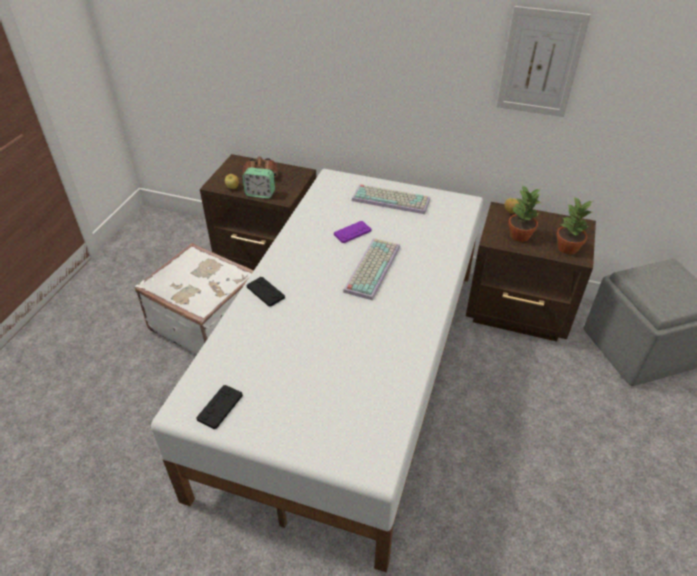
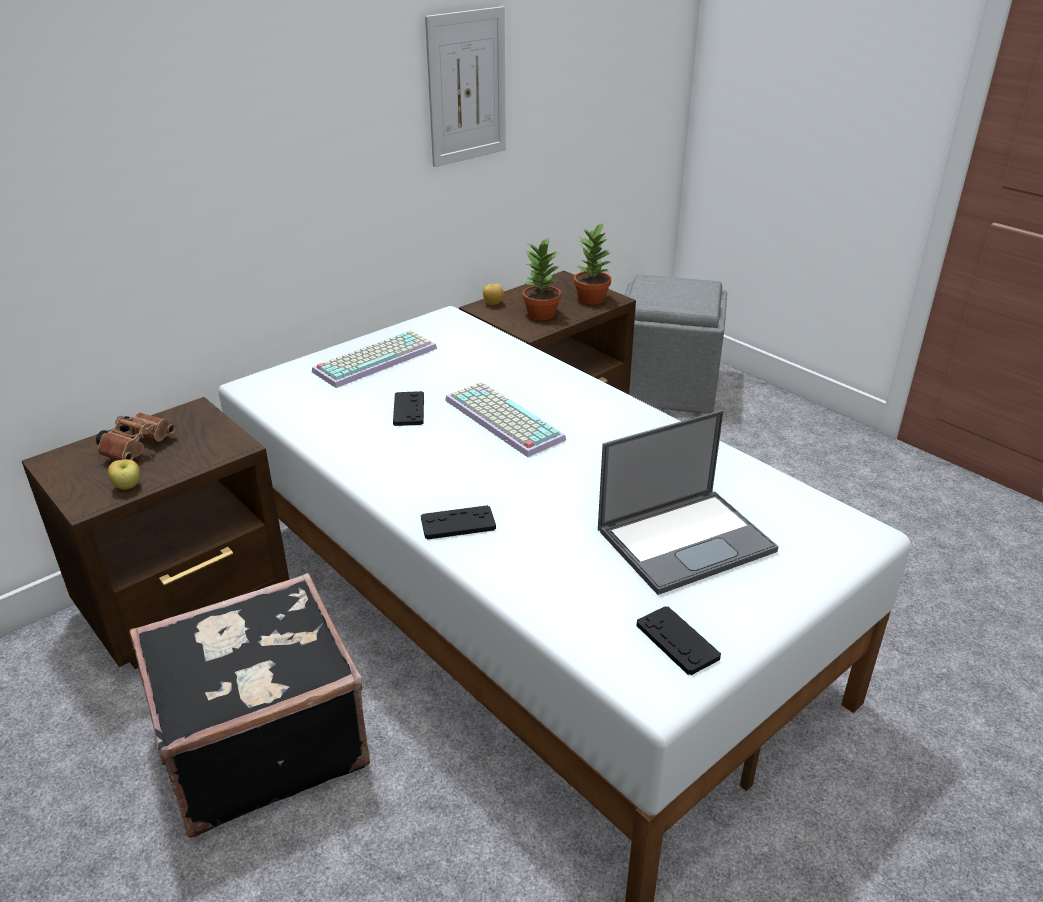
camera: 60 degrees left, 10 degrees down
(208, 322) = (259, 741): white suitcase -> black suitcase
(260, 194) = (189, 464): alarm clock -> none
(310, 383) = (686, 539): none -> laptop
(352, 232) = (409, 410): purple game controller -> black game controller

